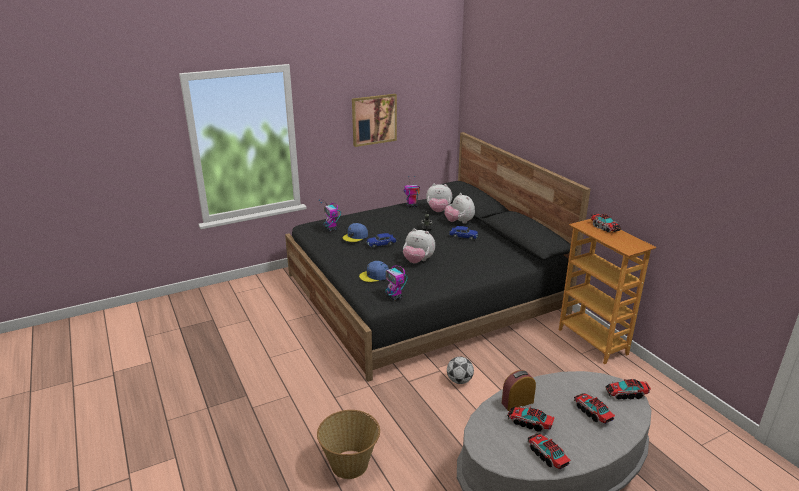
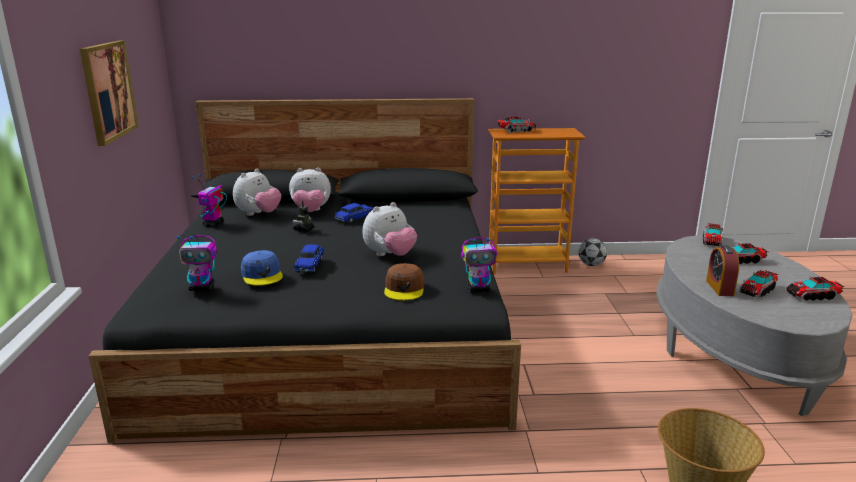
camera: 65 degrees left, 5 degrees down
(374, 275) = (404, 289): blue cap -> brown cap
(459, 381) = (552, 357): football -> football (591, 264)

